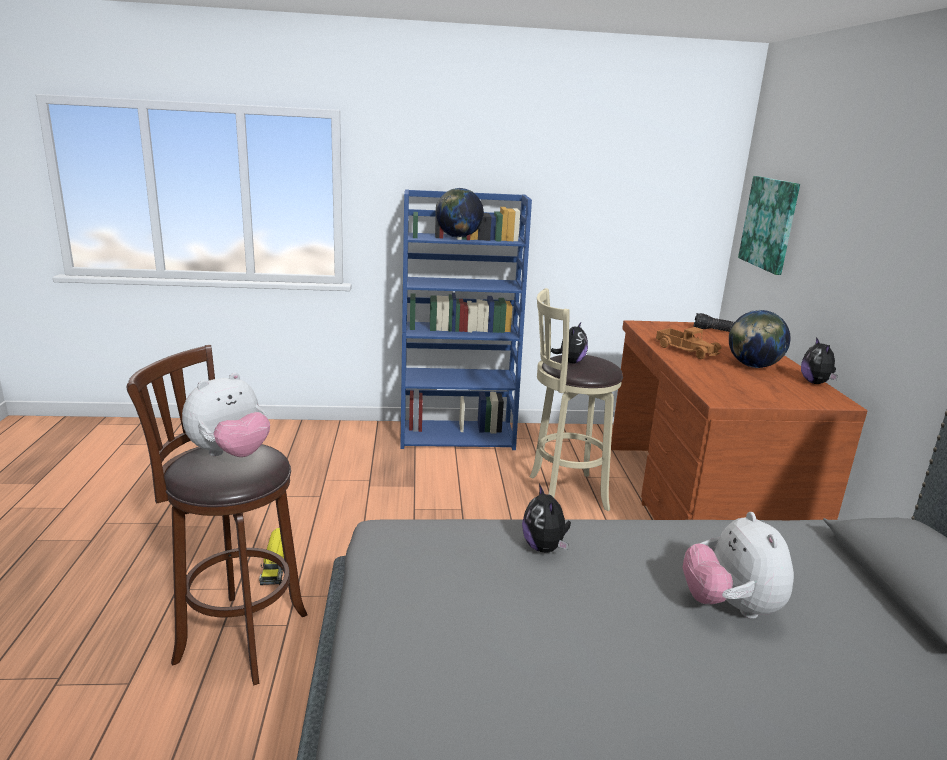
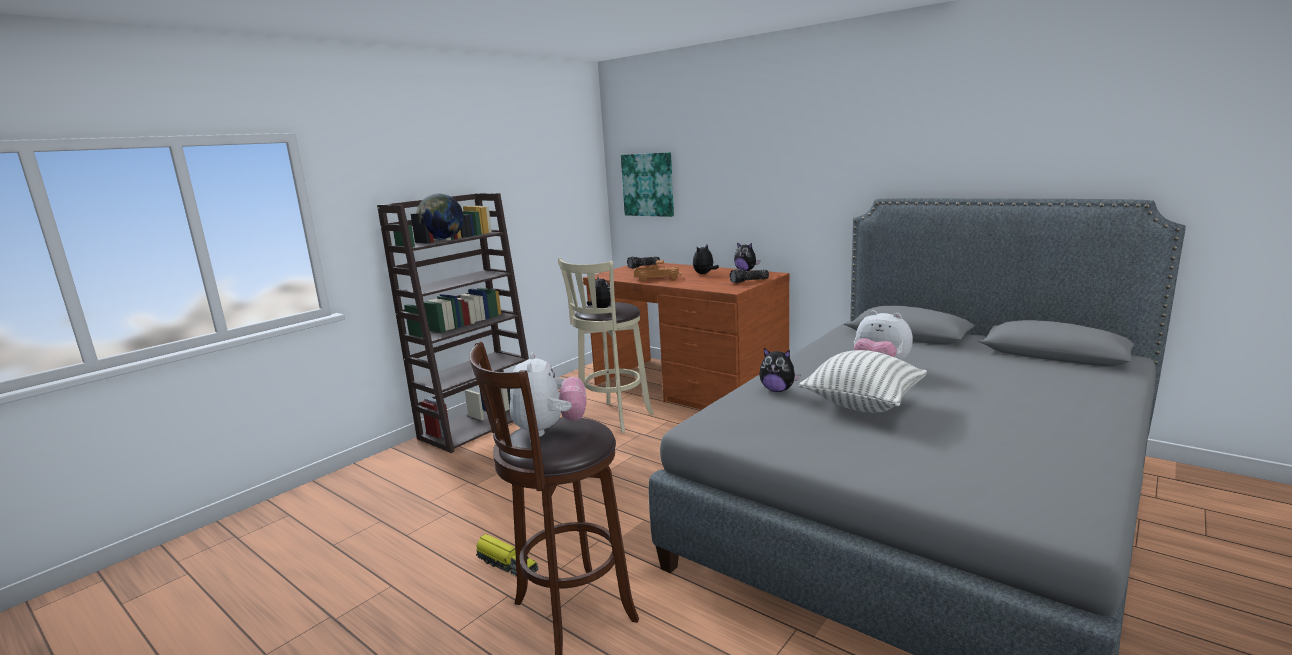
camera: 45 degrees left, 5 degrees down
(458, 435) = (479, 424): blue bookcase -> brown bookcase
(577, 629) = (862, 404): none -> pillow
(753, 366) = (704, 274): globe -> plush toy
(776, 398) = (749, 281): none -> flashlight

